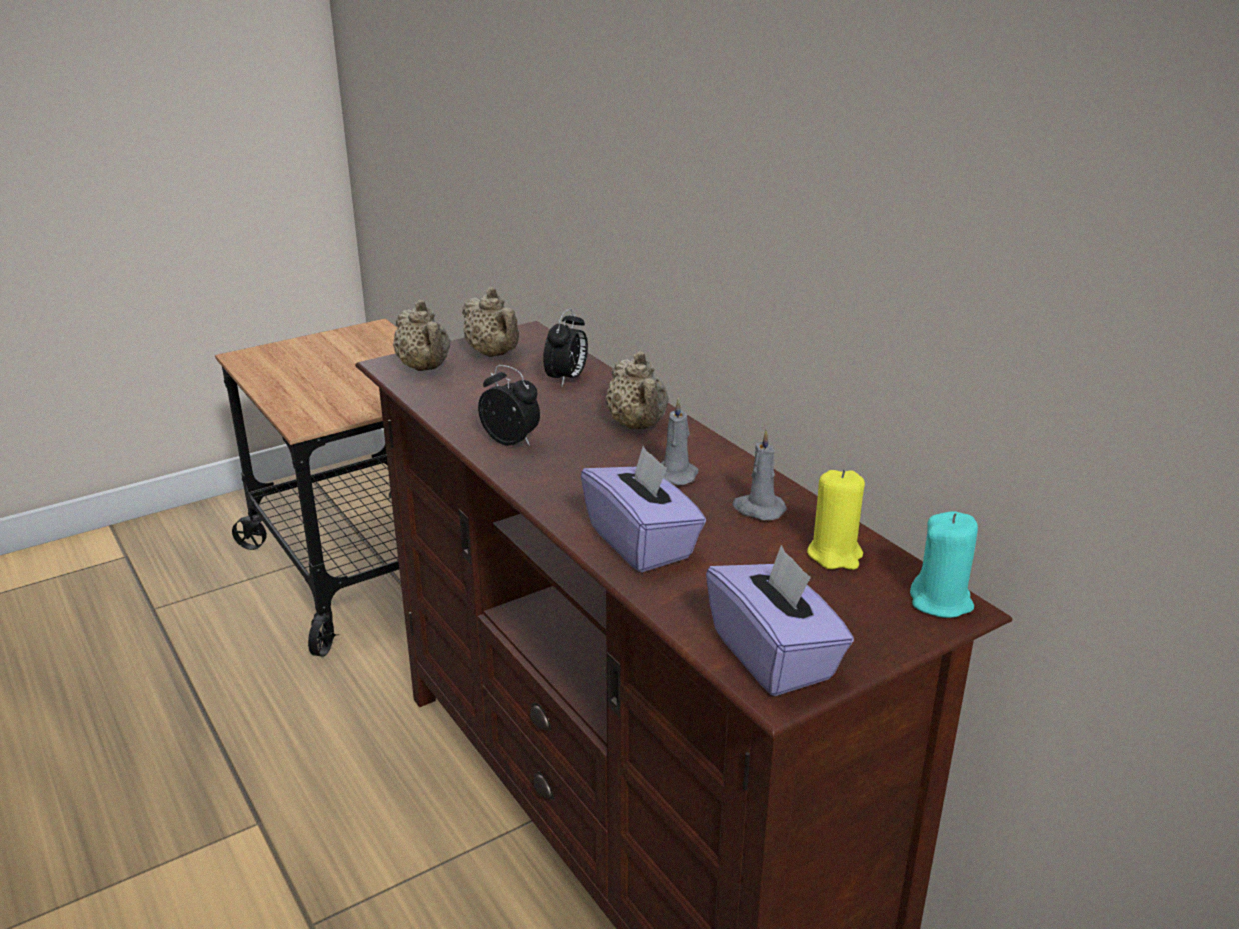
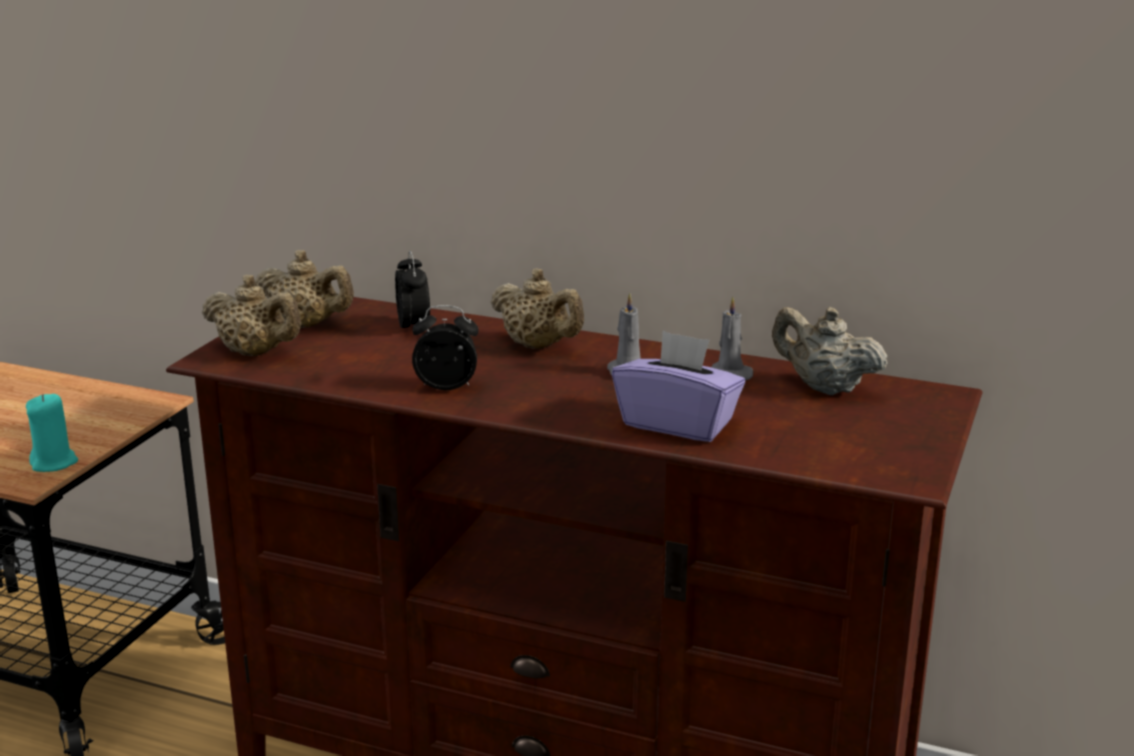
camera: 35 degrees left, 5 degrees down
(774, 656) = (880, 460): purple tissue box -> none
(835, 554) = (824, 388): yellow candle -> beige teapot
(941, 602) = (932, 394): turquoise candle -> turquoise candle (54, 463)

